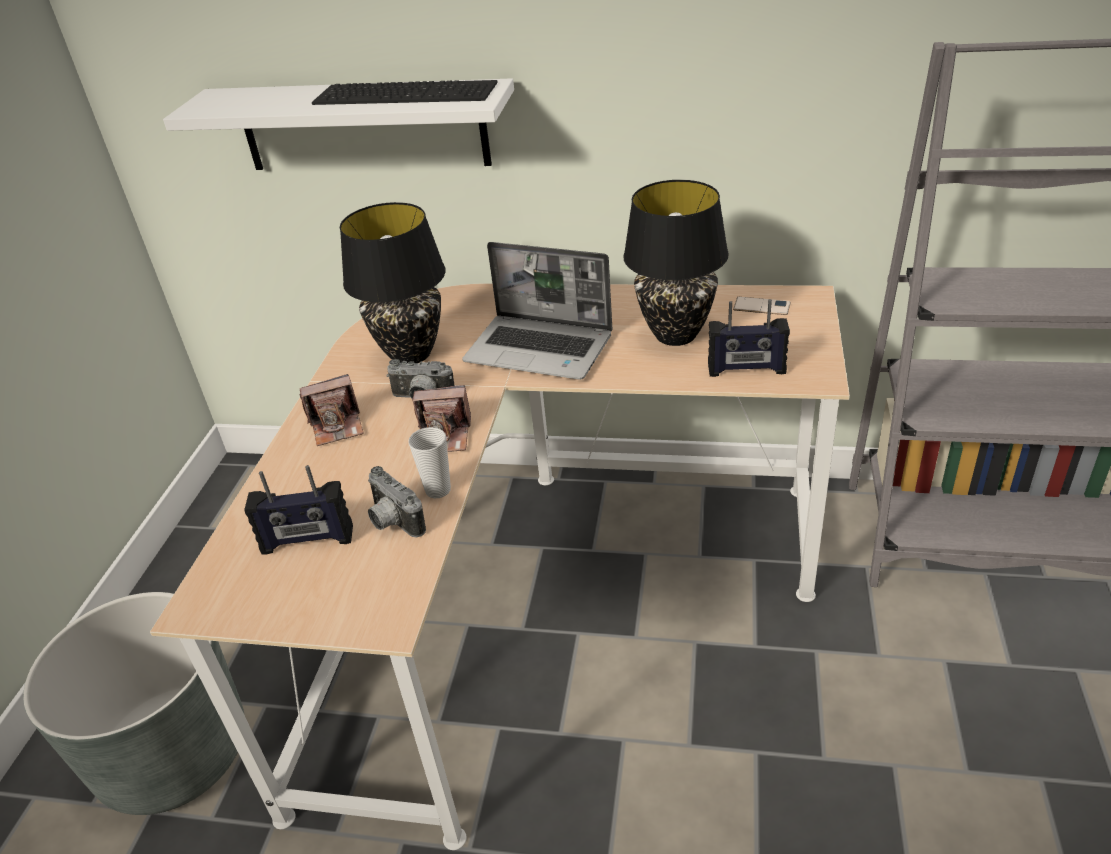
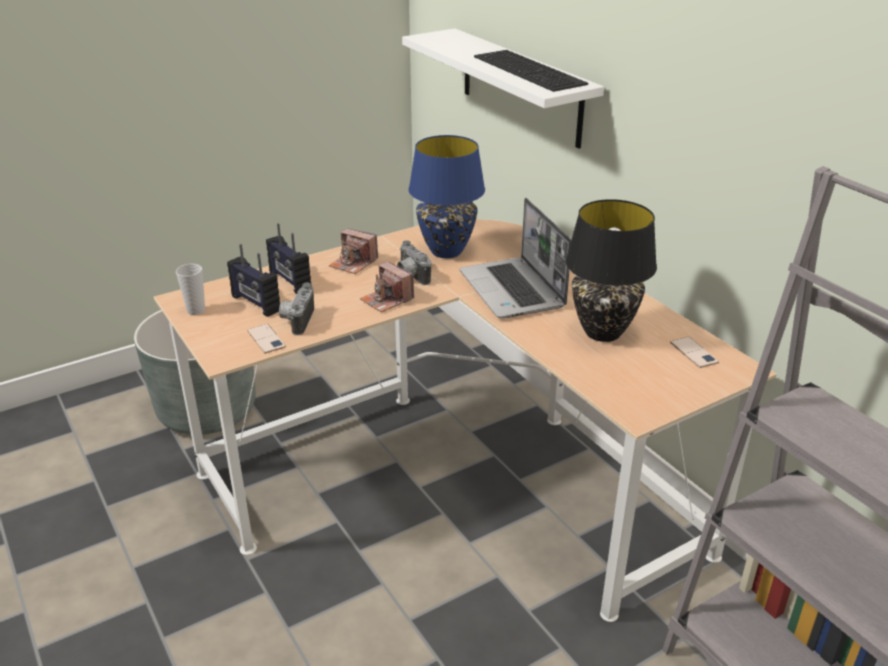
camera: 45 degrees right, 5 degrees down
(397, 565) = (266, 339): none -> phone
(411, 354) = (447, 251): black table lamp -> blue table lamp
(438, 490) = (338, 321): cup -> cup (196, 310)
(746, 370) = (603, 378): radio -> radio (289, 281)

